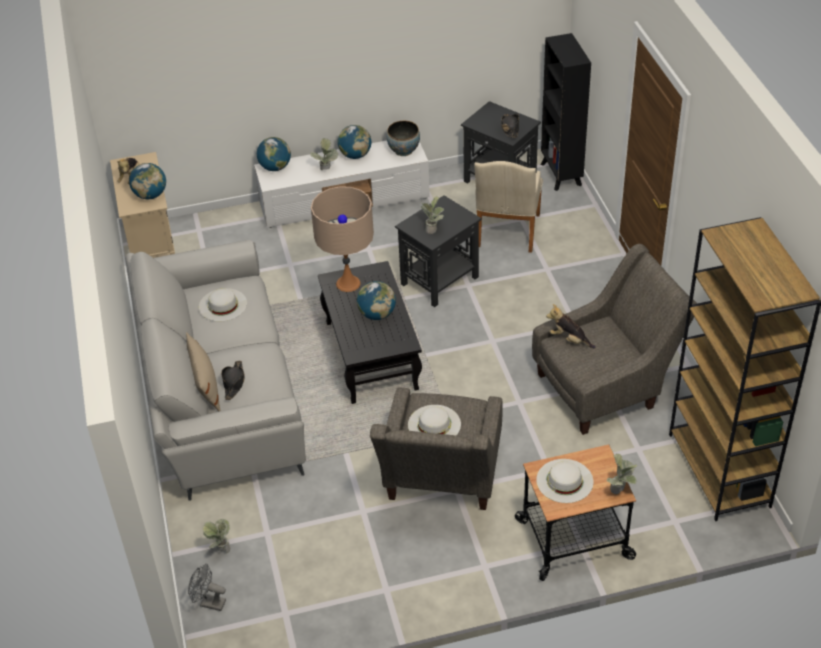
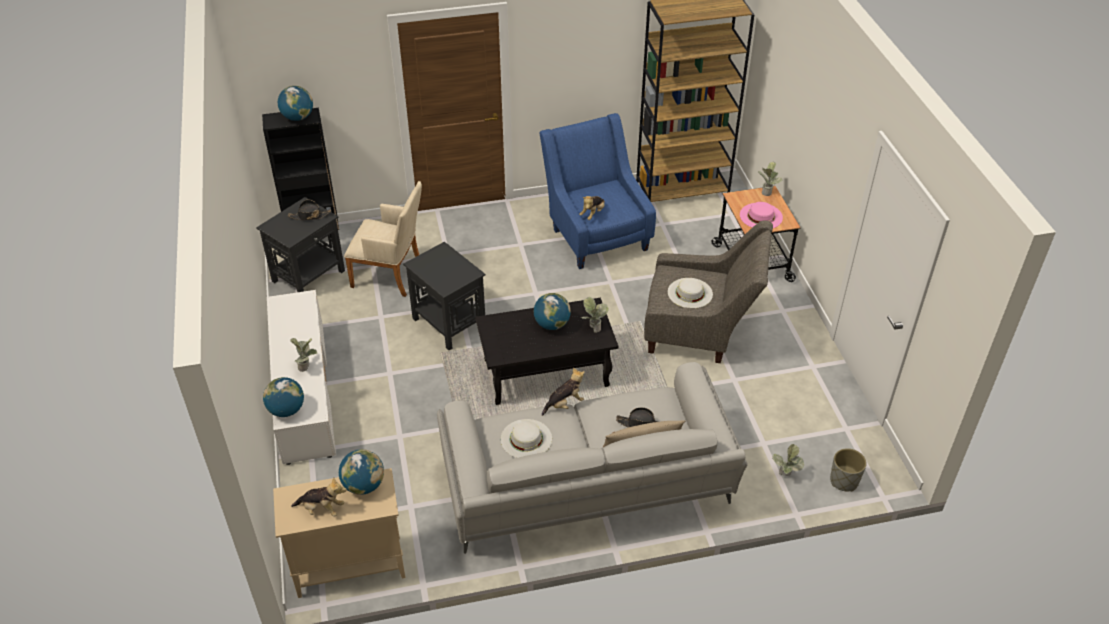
camera: 90 degrees left, 0 degrees up
(208, 603) = (844, 481): grey fan -> grey planter
(267, 330) = (564, 404): none -> plush toy
(348, 283) = (505, 344): beige table lamp -> none
(355, 155) = (287, 343): globe -> globe (298, 118)
(403, 151) = (292, 306): bowl -> none
(433, 228) = (454, 271): potted plant -> potted plant (593, 327)
(564, 480) = (761, 216): white hat -> pink hat
(607, 386) = (596, 233): grey armchair -> blue armchair

